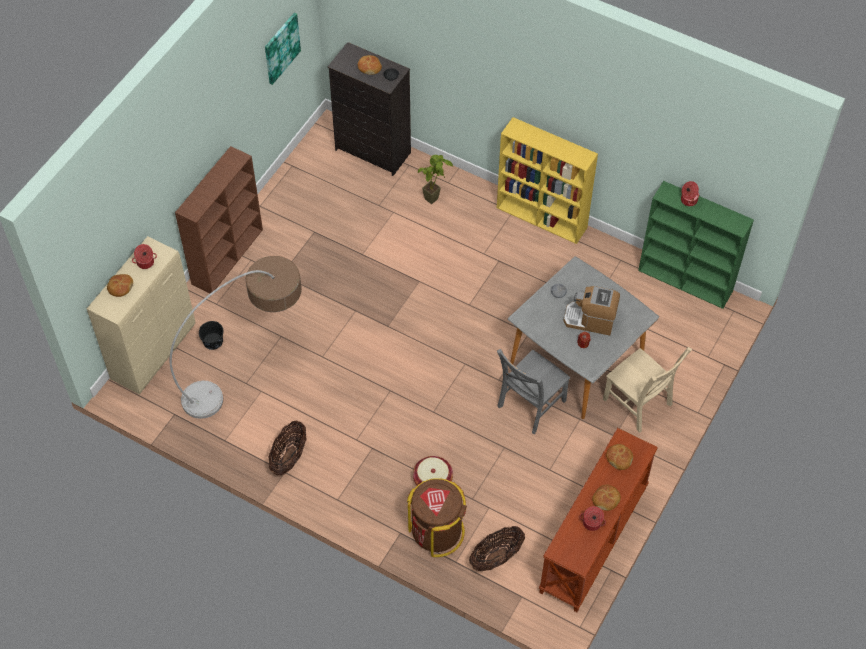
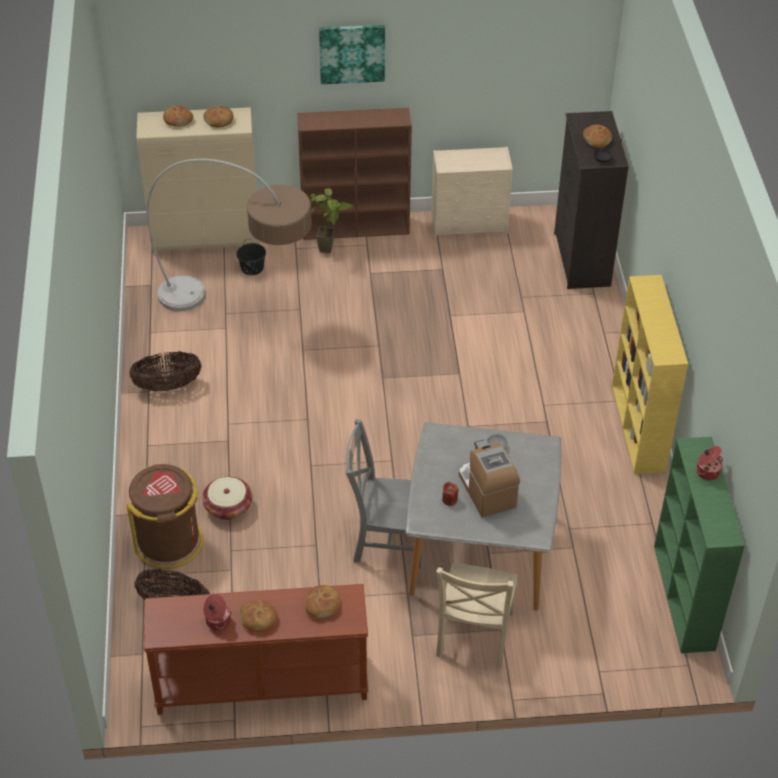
camera: 55 degrees right, 10 degrees down
(145, 263) = (219, 120): cooking pot -> bread
(281, 48) = (535, 60): picture -> picture (352, 53)
(284, 189) = (470, 224): none -> beige dresser
(435, 197) = (575, 333): potted plant -> potted plant (331, 251)

